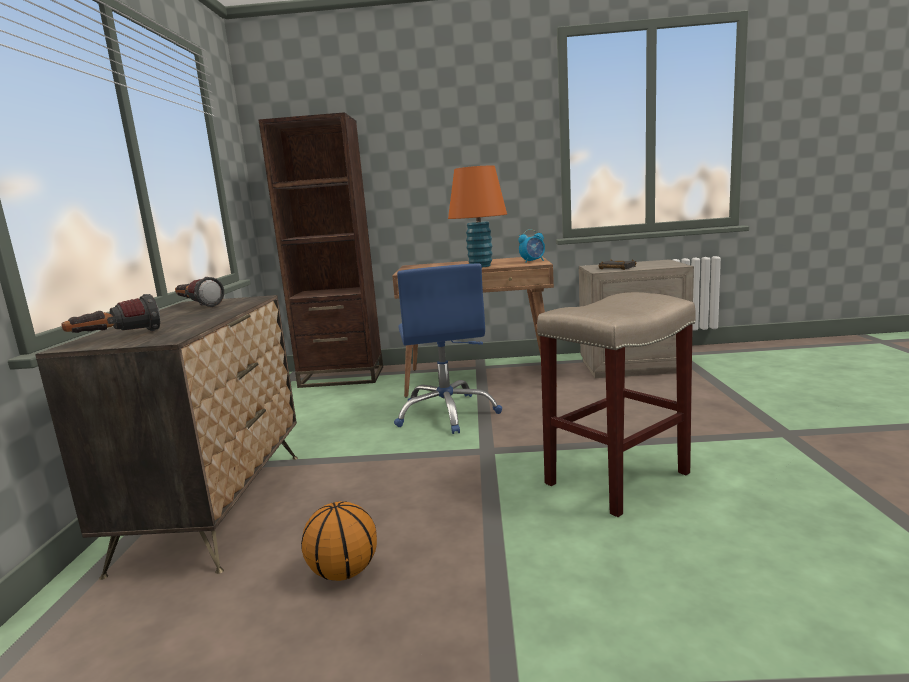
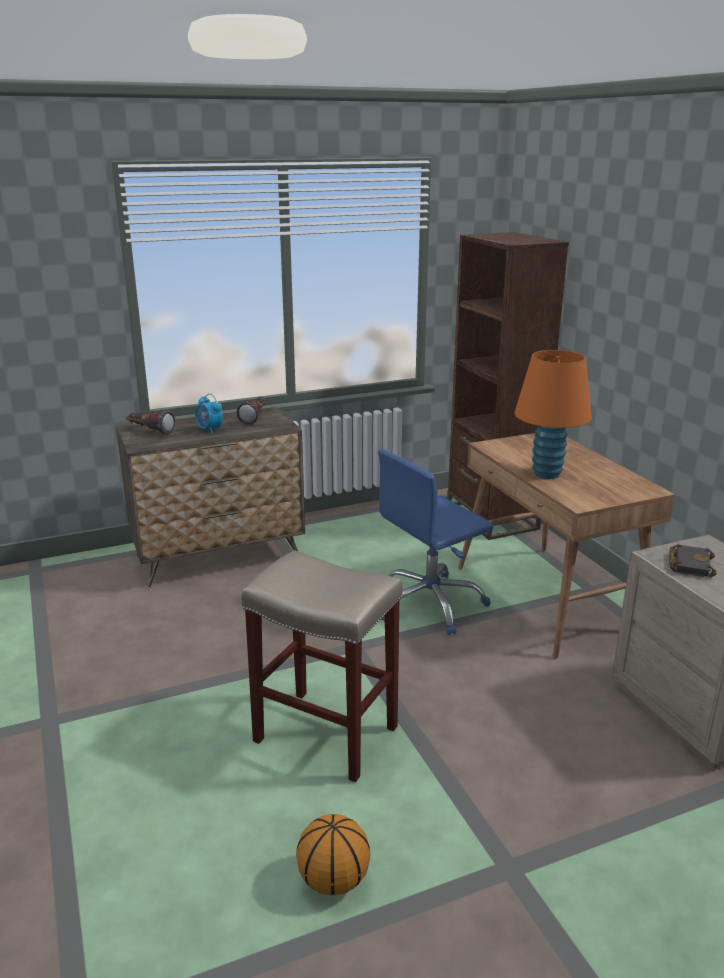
camera: 65 degrees right, 10 degrees up
(343, 572) = (155, 631): basketball -> basketball (333, 879)
(533, 261) = (597, 498): alarm clock -> alarm clock (209, 430)

